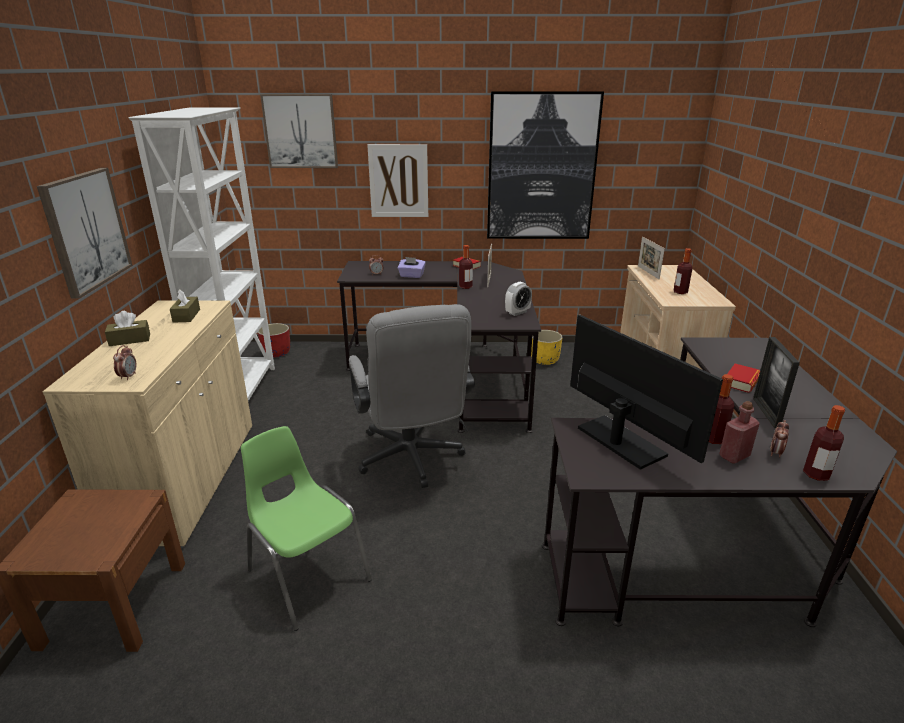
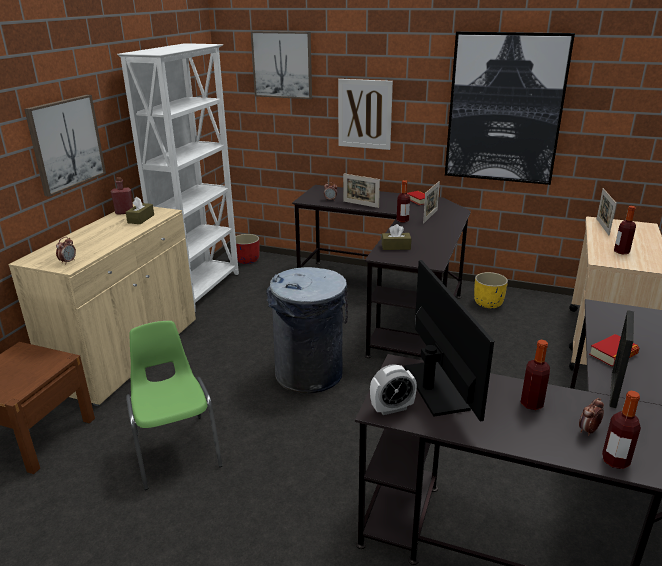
camera: 20 degrees right, 0 degrees up
(130, 340) = (89, 233): brown tissue box -> brown tissue box (396, 247)
(411, 276) = (360, 204): purple tissue box -> picture frame
(412, 460) = (309, 374): grey office chair -> grey trash can
(517, 312) = (433, 251): alarm clock -> alarm clock (392, 408)
(734, 456) = (540, 424): red bottle -> red bottle (124, 212)

